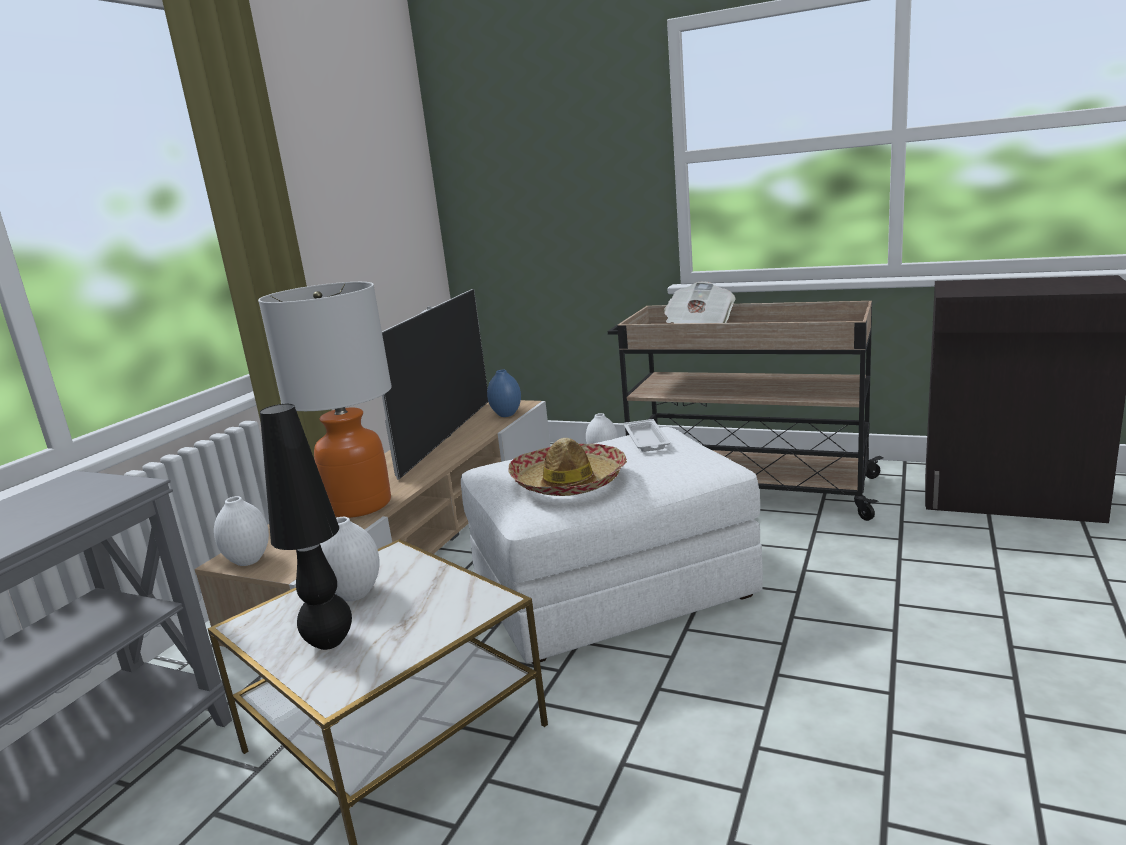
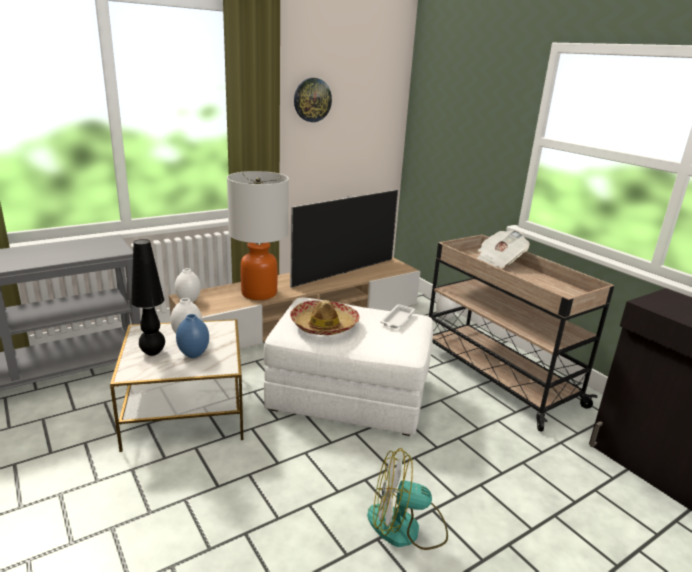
camera: 30 degrees right, 5 degrees up
(315, 165) = (312, 100): none -> wall clock
(507, 415) = (388, 271): blue vase -> blue vase (193, 355)
(897, 696) = (406, 527): none -> fan

